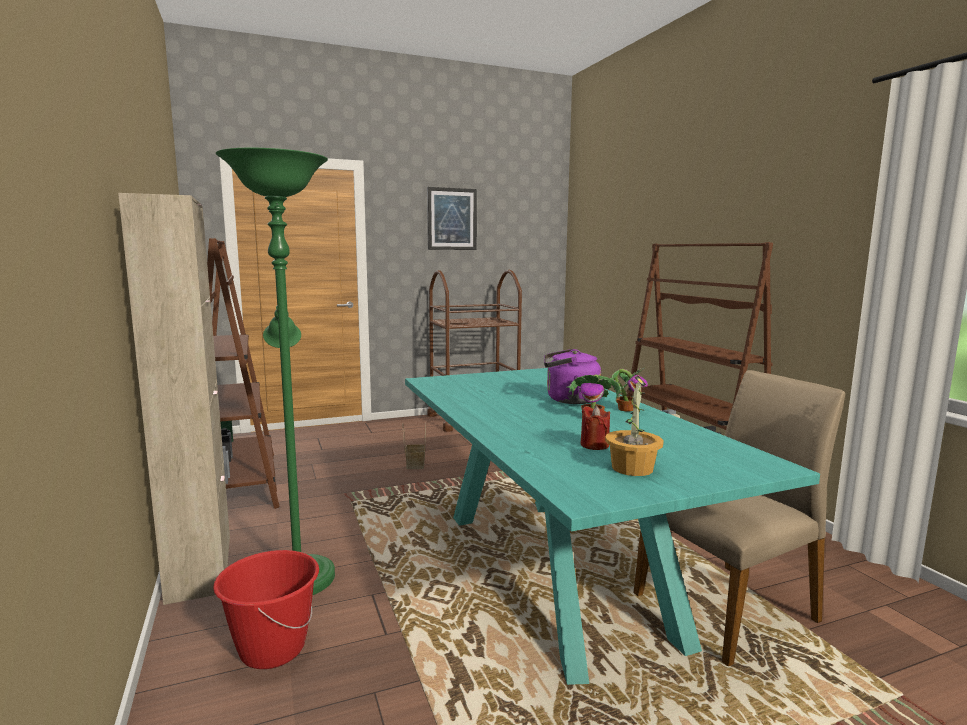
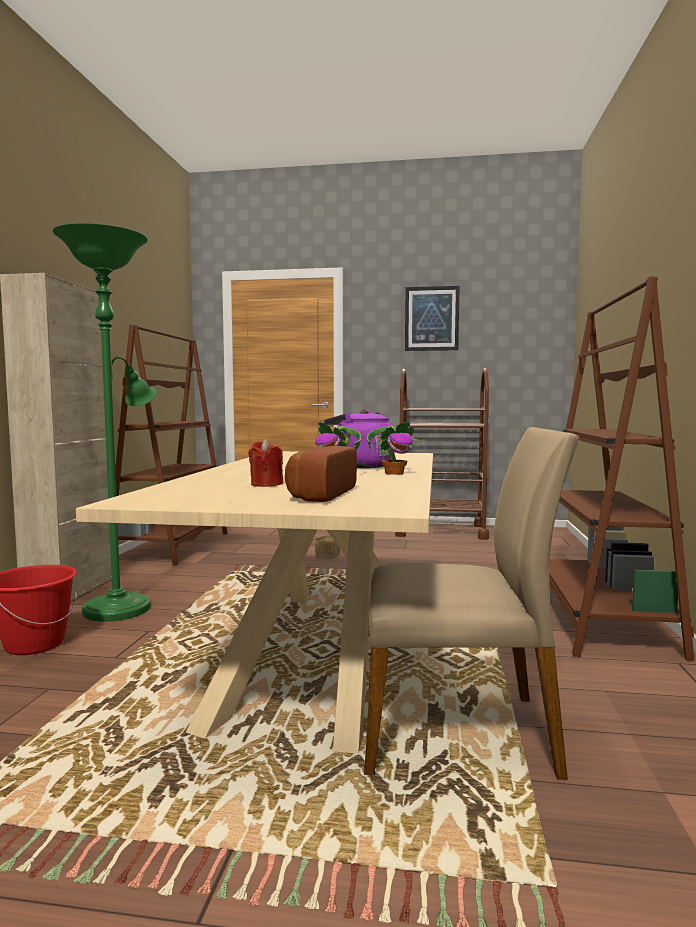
camera: 30 degrees right, 5 degrees down
(554, 572) = (320, 653): turquoise dining table -> beige dining table
(631, 468) = (240, 495): potted plant -> none
(675, 454) = (318, 494): none -> bread

